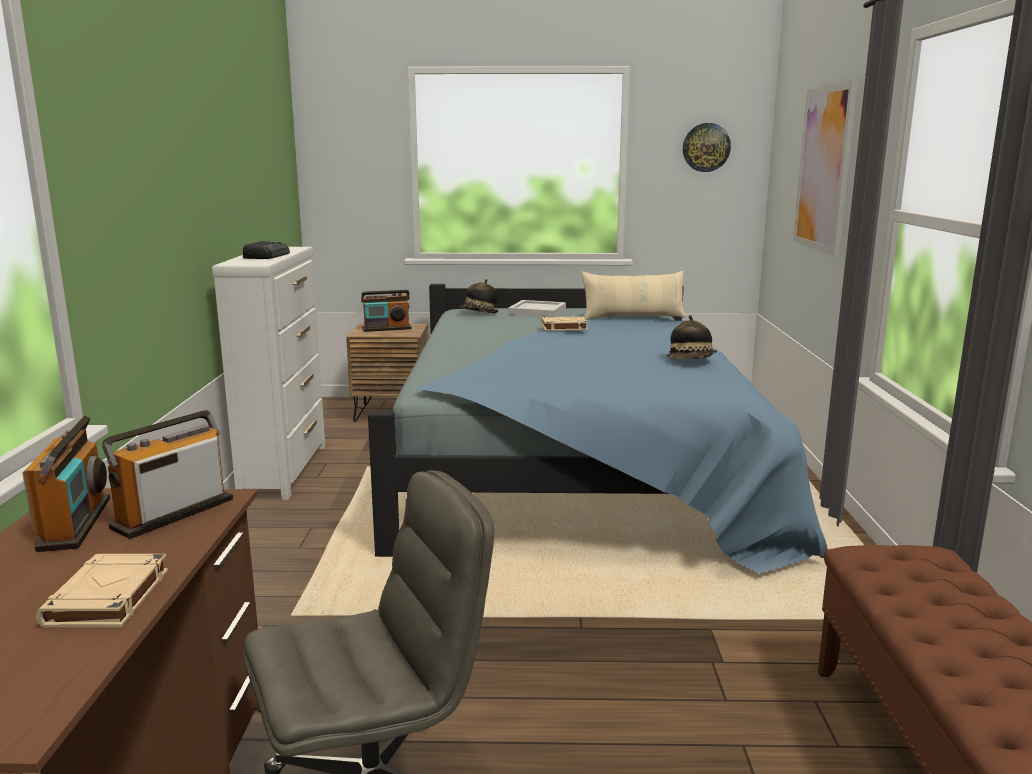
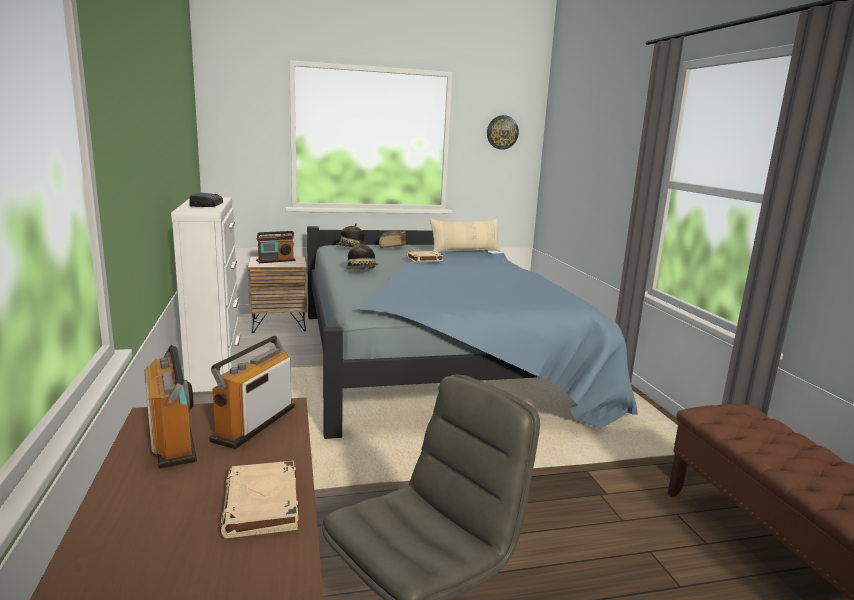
camera: 15 degrees left, 0 degrees up
(538, 311) = (392, 247): white tray -> book
(691, 361) = (532, 283): hat -> hat (362, 271)
(824, 169) = (599, 151): picture -> none

